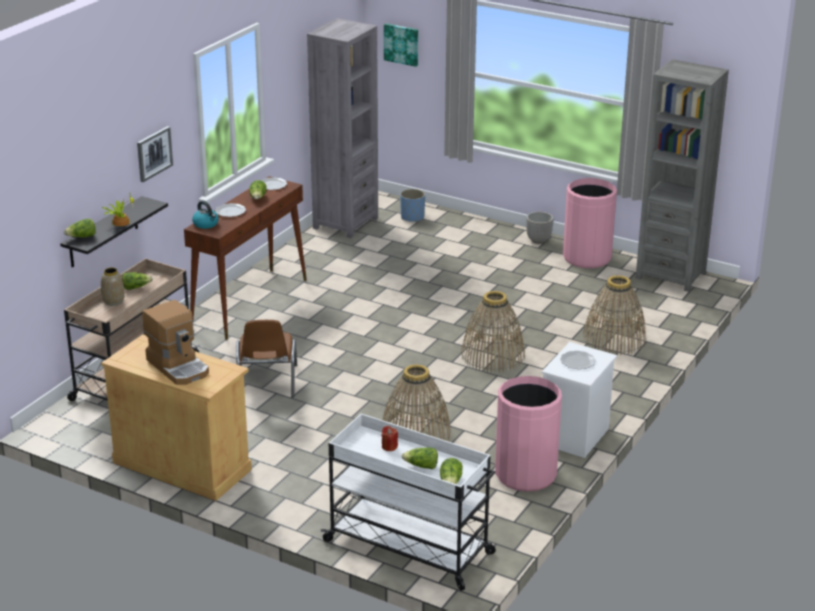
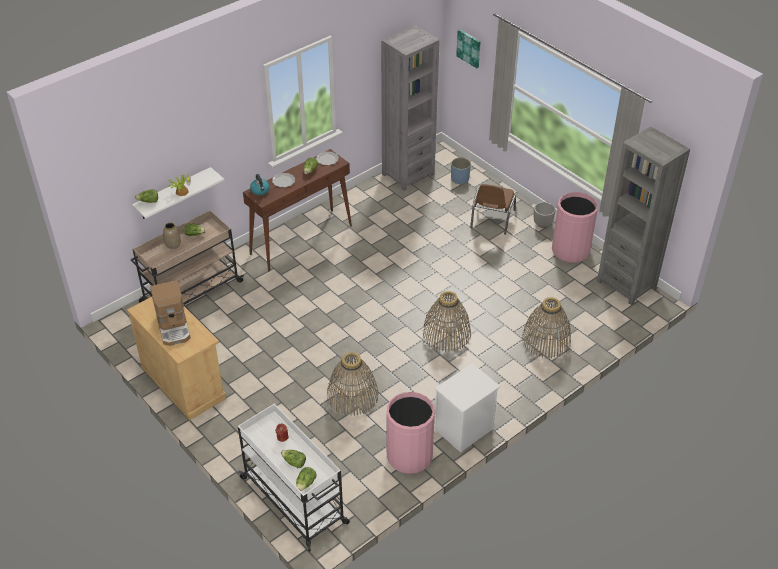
camera: 20 degrees right, 15 degrees up
(103, 233) = (173, 194): black shelf -> white shelf
(154, 153) = (222, 137): picture -> none
(266, 382) = (275, 319): brown chair -> brown chair (491, 219)
(577, 361) = (466, 385): plate -> none

